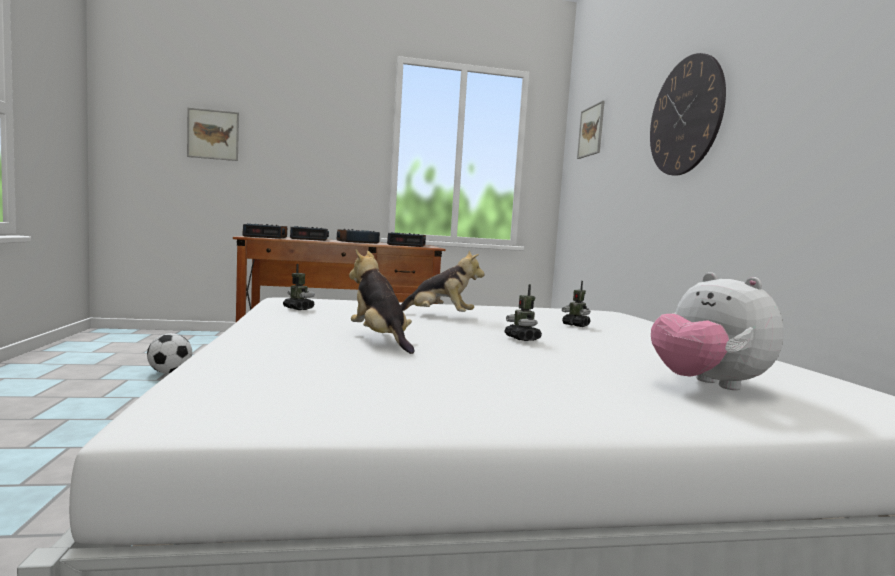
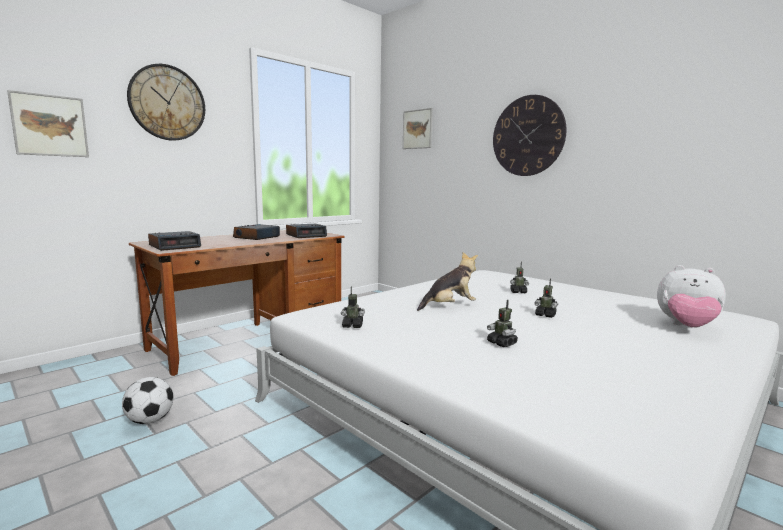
camera: 35 degrees left, 5 degrees up
(308, 114) = (167, 103): none -> wall clock
(309, 239) = (213, 241): alarm clock -> none
(380, 340) = (502, 343): plush toy -> toy robot

